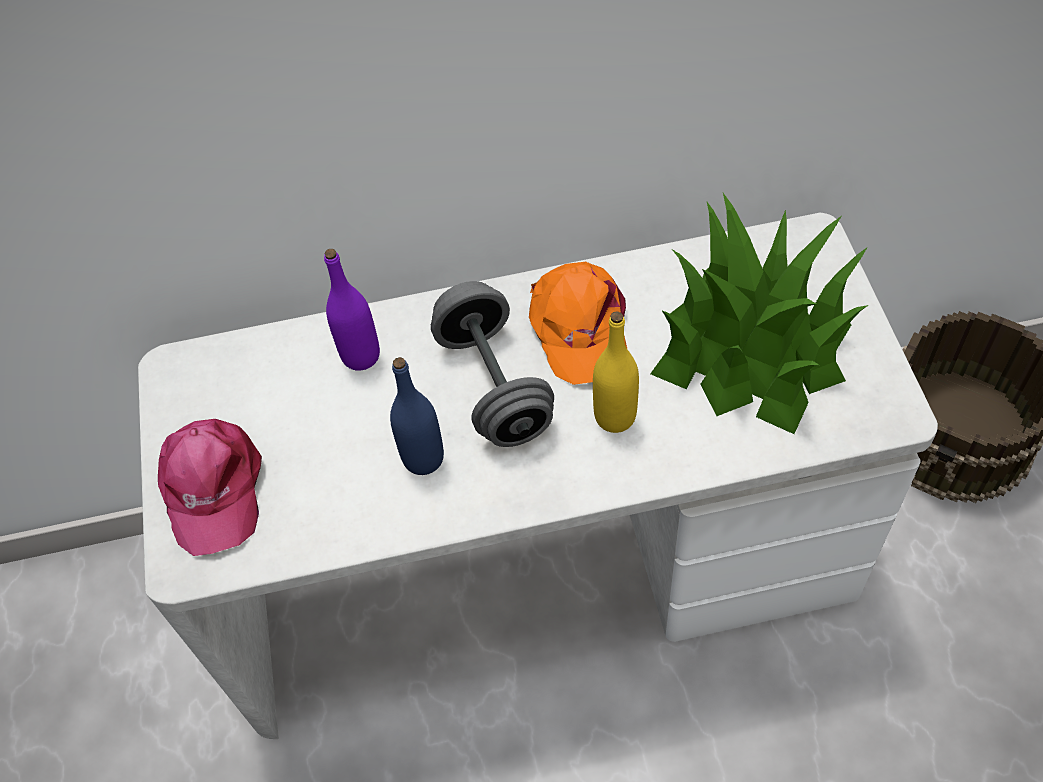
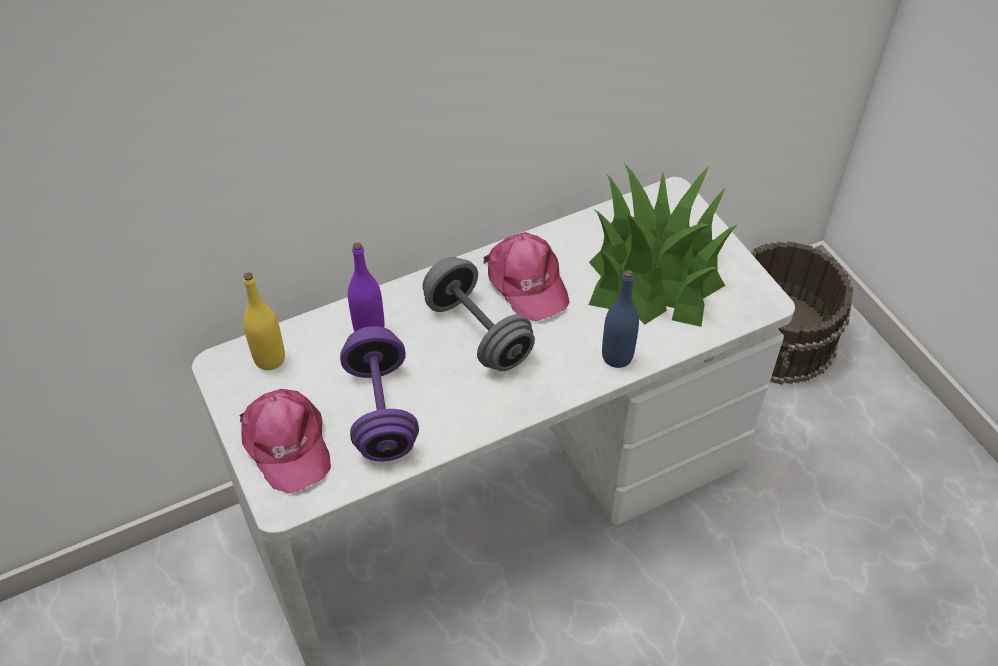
camera: 20 degrees left, 5 degrees down
(339, 469) = (381, 411): none -> purple dumbbell
(423, 458) = (442, 392): blue bottle -> blue bottle (617, 356)
(578, 327) = (526, 282): orange cap -> pink cap
(615, 416) = (573, 338): yellow bottle -> yellow bottle (269, 359)

